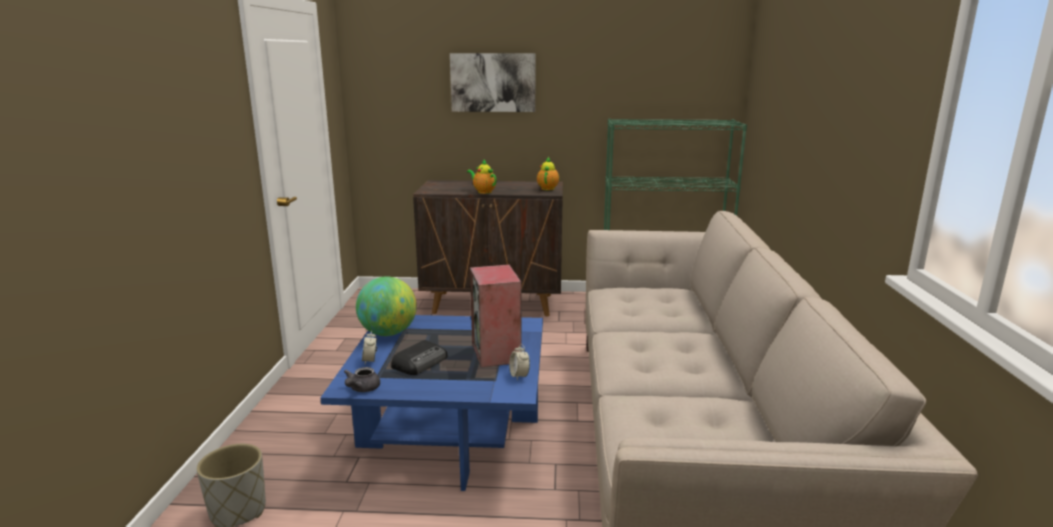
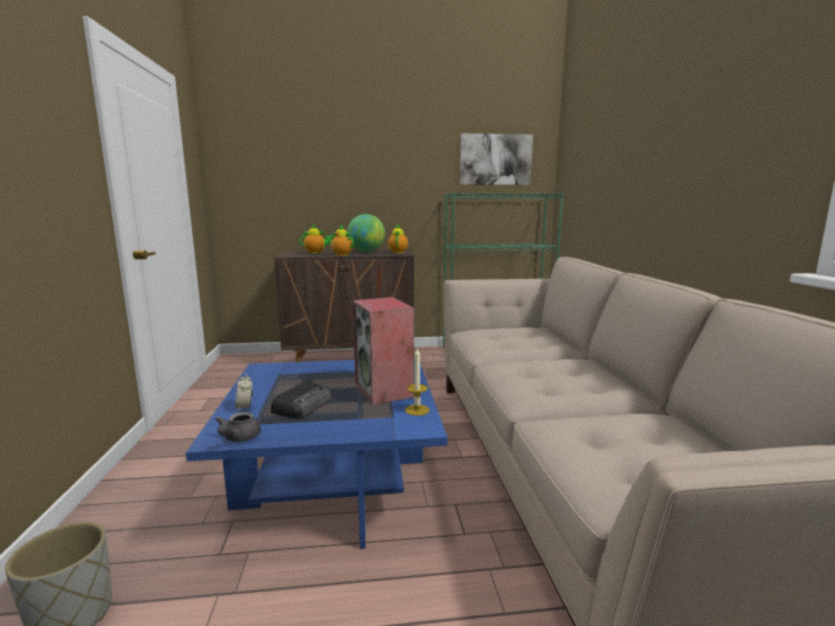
camera: 10 degrees left, 5 degrees down
(388, 333) = (261, 380): globe -> globe (366, 252)
(459, 186) = (316, 252): none -> teapot
(493, 82) = (343, 162): picture -> picture (495, 159)
(519, 376) = (417, 410): alarm clock -> candle

